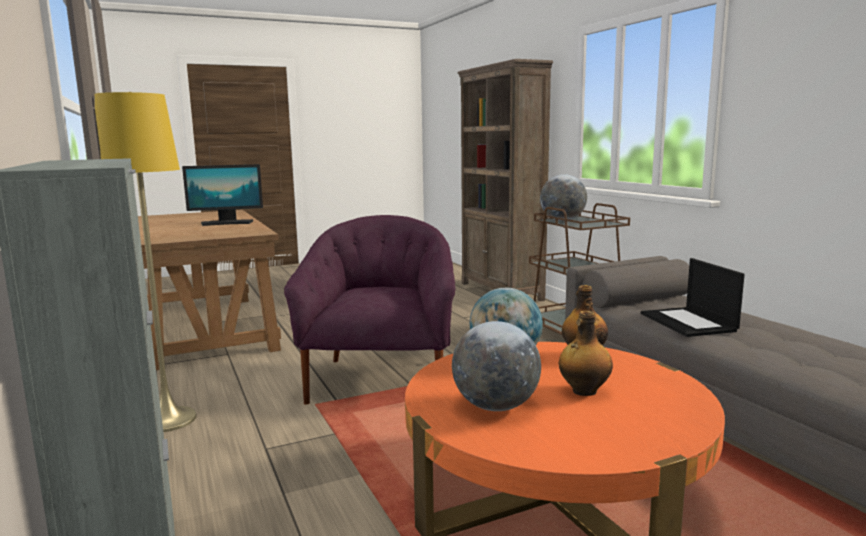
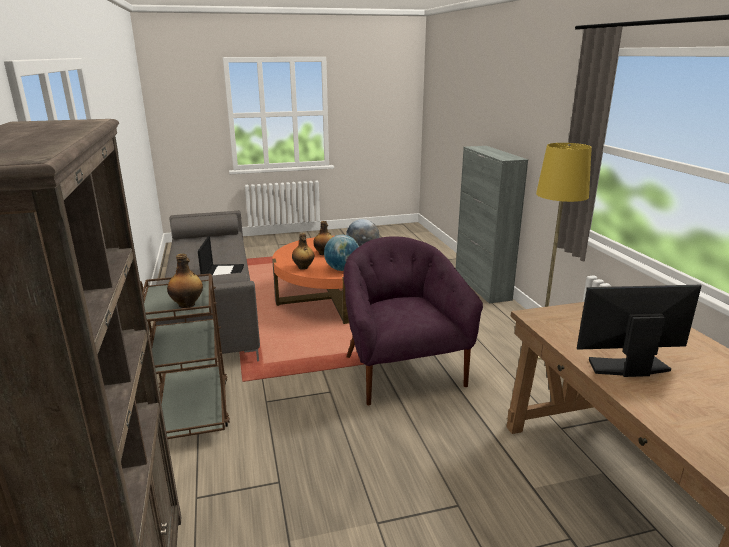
camera: 170 degrees left, 10 degrees up
(381, 380) = (402, 370): purple armchair -> purple armchair turned 150 degrees clockwise
(562, 220) = (187, 305): globe -> bottle

